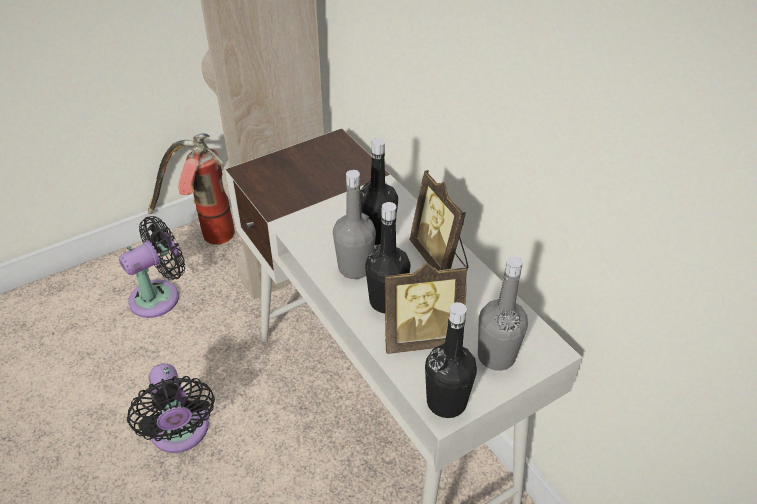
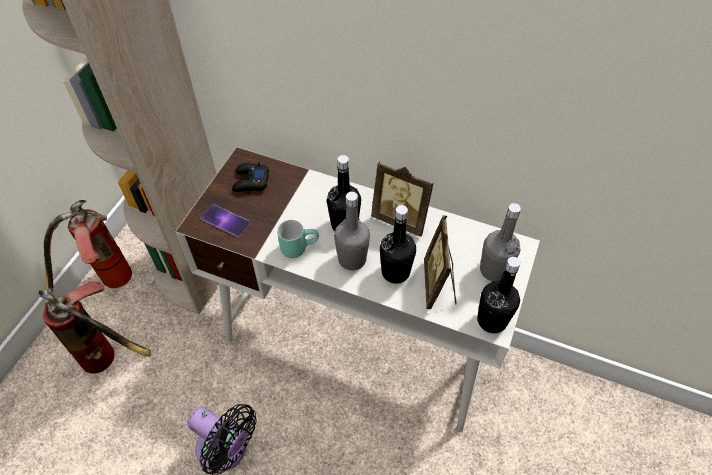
camera: 35 degrees left, 10 degrees up
(159, 296) = (112, 356): black fan -> fire extinguisher
(273, 180) = (225, 220): none -> phone
(316, 232) = (299, 246): none -> turquoise mug
(326, 160) = (250, 181): none -> black game controller
(420, 337) = (439, 285): picture frame -> picture frame turned 135 degrees clockwise

